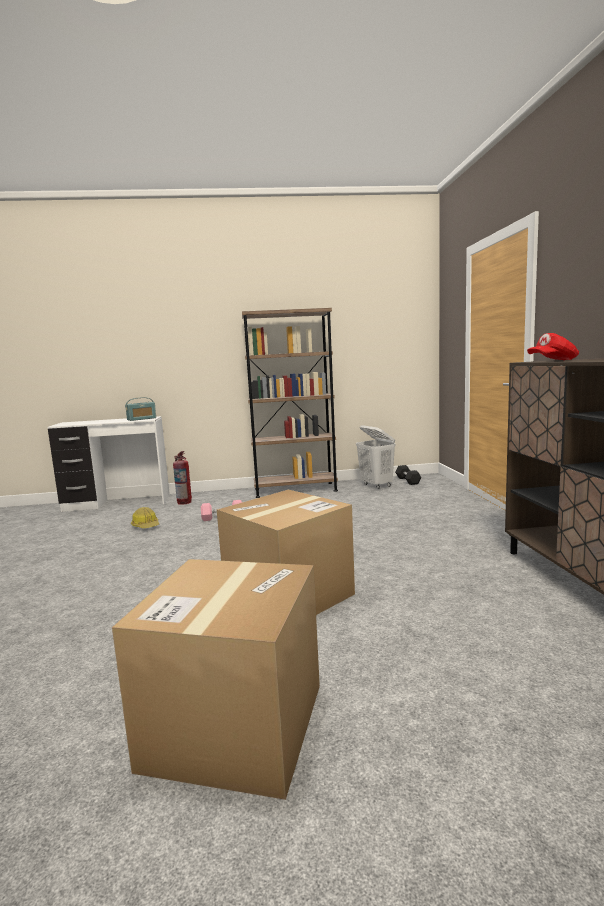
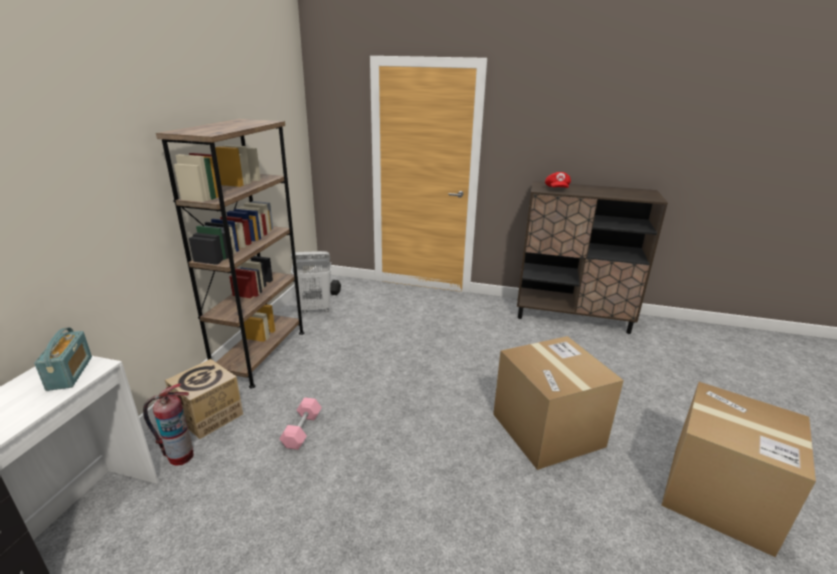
camera: 70 degrees left, 15 degrees up
(146, 526) = (254, 514): hard hat -> none
(221, 497) = (209, 416): none -> cardboard box

